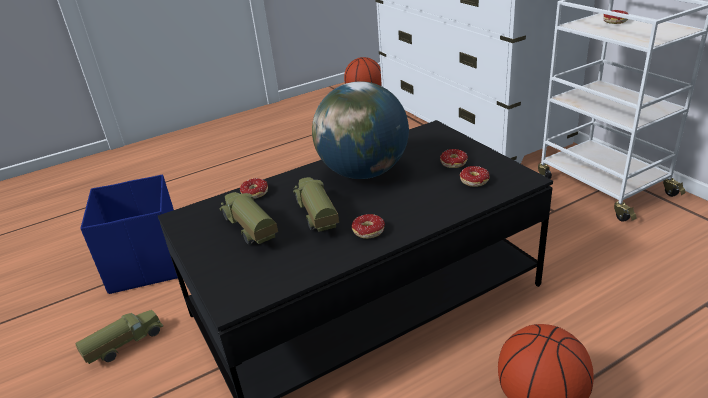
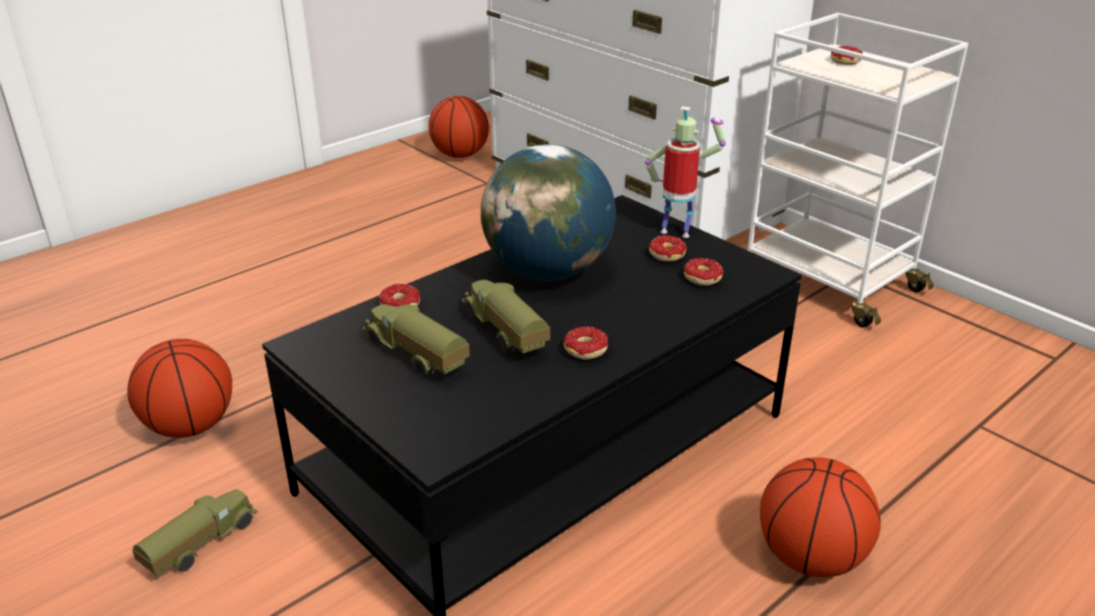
camera: 15 degrees left, 0 degrees up
(146, 265) = (190, 426): blue storage box -> basketball
(466, 146) = (677, 232): none -> toy robot

